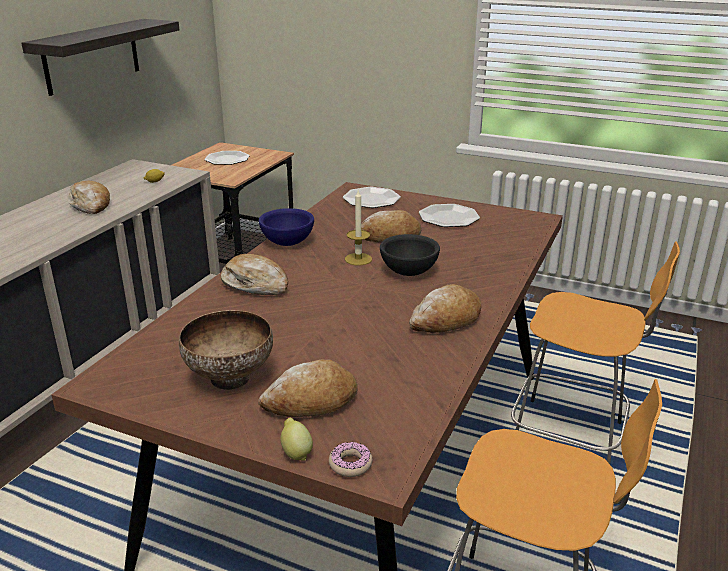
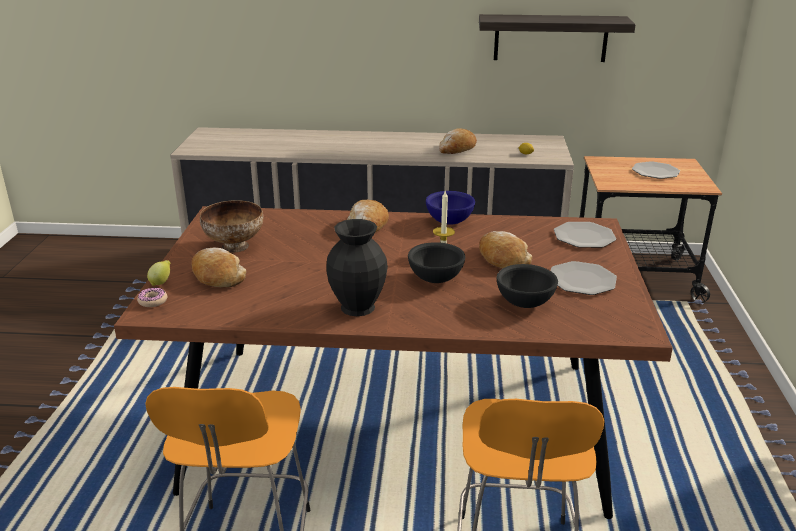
camera: 70 degrees right, 0 degrees up
(445, 320) = (356, 307): bread -> black vase
(476, 245) = (525, 303): none -> black bowl

